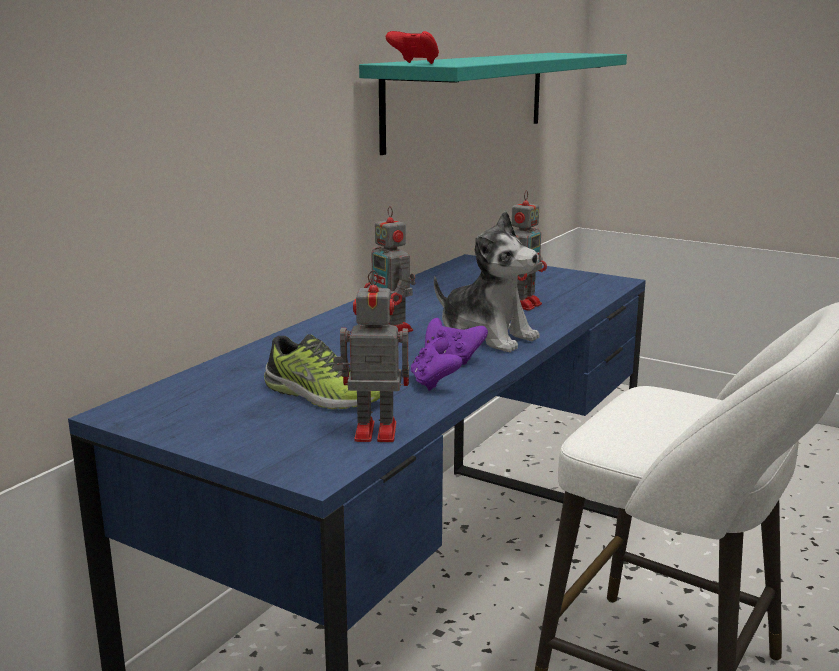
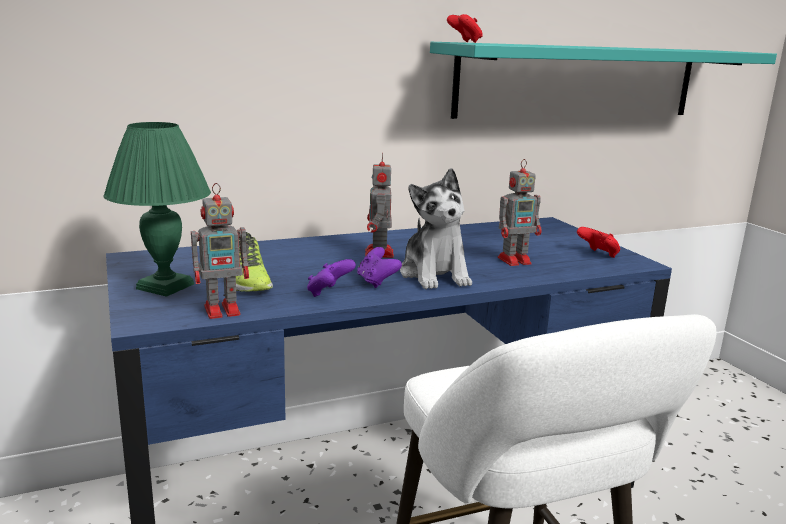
camera: 35 degrees right, 0 degrees up
(249, 431) = (165, 287): none -> green table lamp
(372, 432) = (224, 310): toy robot -> toy robot turned 120 degrees clockwise
(574, 281) = (598, 255): none -> red game controller

